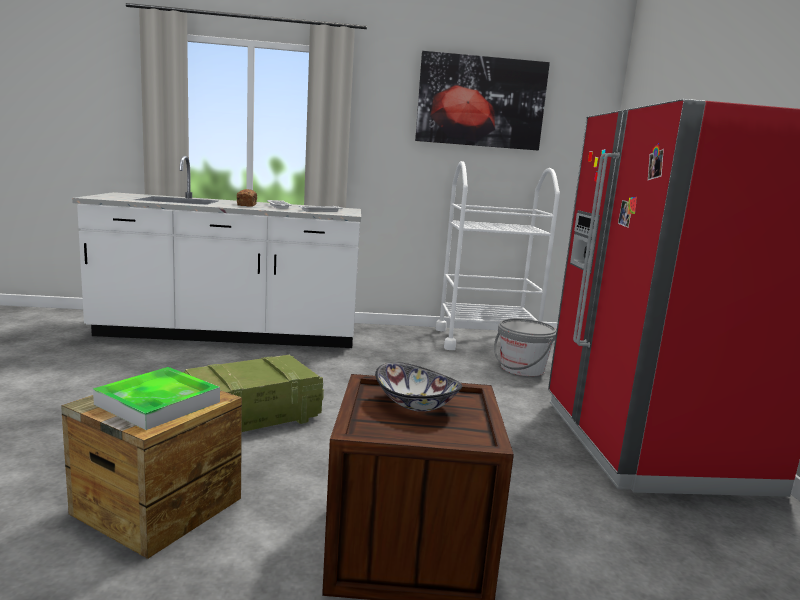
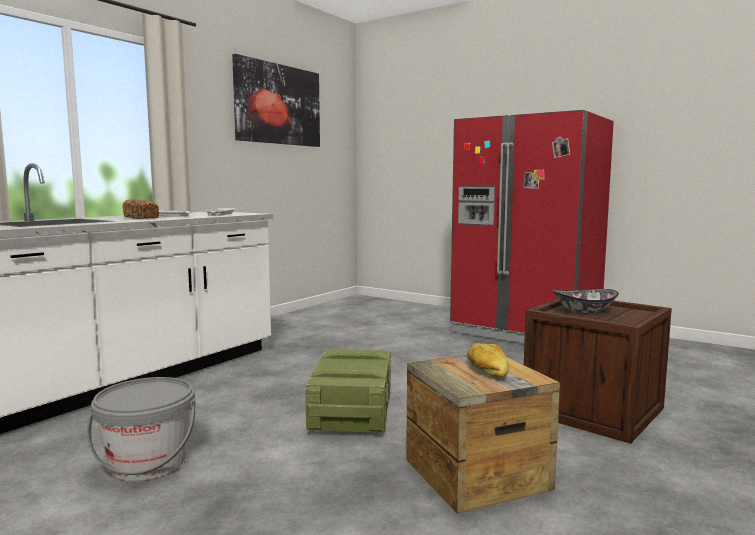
camera: 50 degrees left, 5 degrees down
(158, 403) = (486, 371): tray -> bread
(486, 341) = (323, 315): white cart -> none
(522, 368) = (387, 322): grey bucket -> grey bucket (148, 463)

